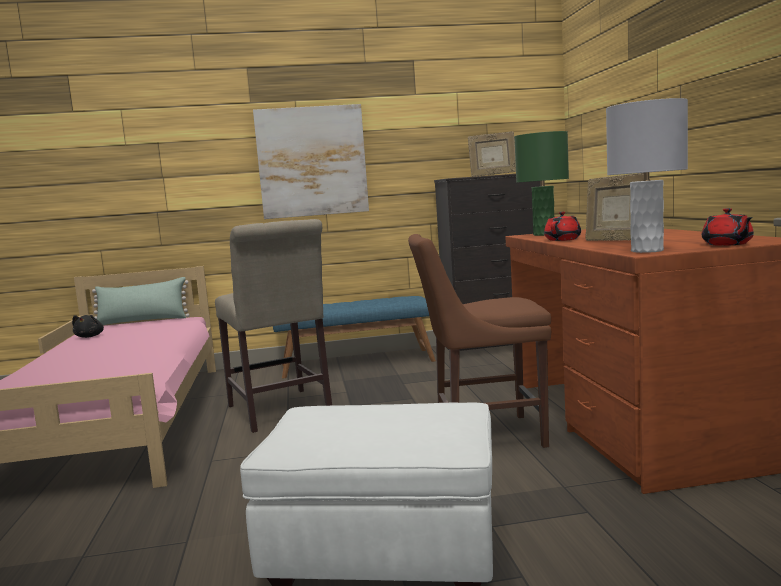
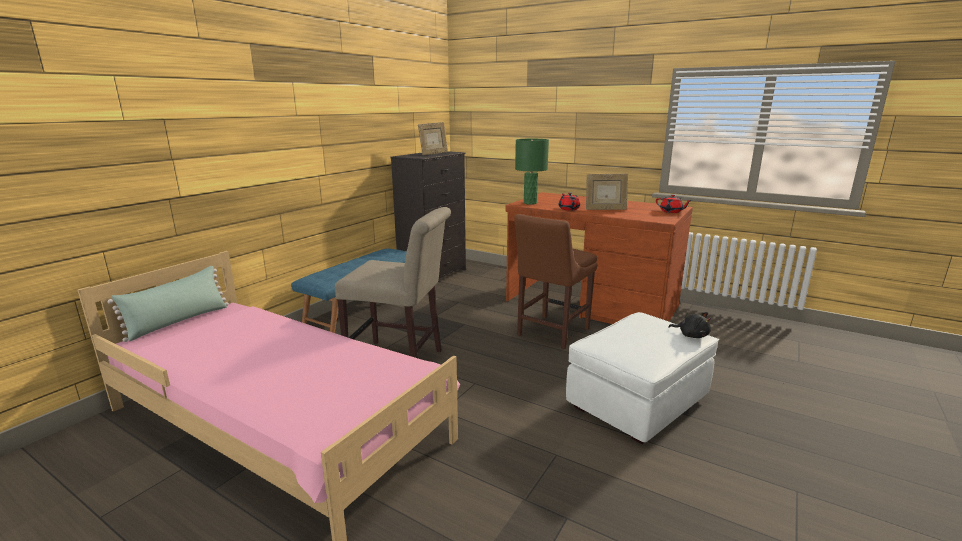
camera: 50 degrees left, 10 degrees up
(90, 336) = (182, 352): black plush toy -> black plush toy (691, 335)
(312, 161) = (309, 141): picture -> none
(646, 251) = (658, 218): grey table lamp -> none

